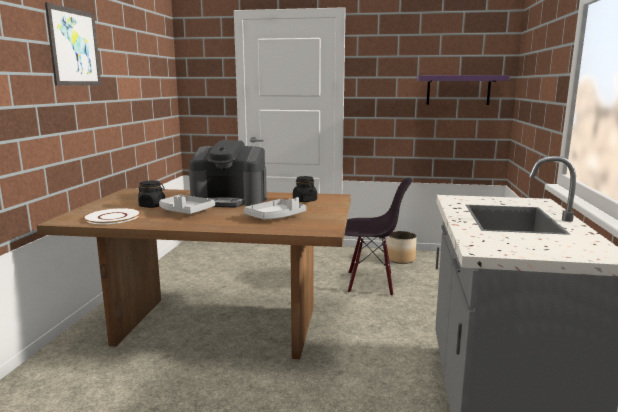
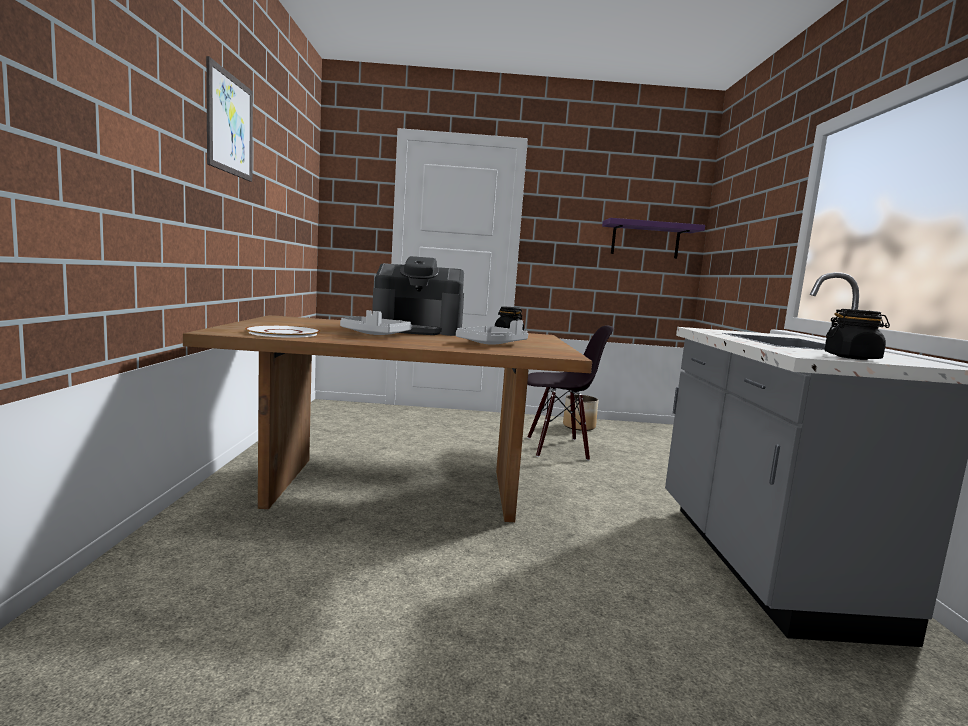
camera: 10 degrees left, 5 degrees down
(152, 206) = (325, 328): black jar -> black jar (852, 357)

